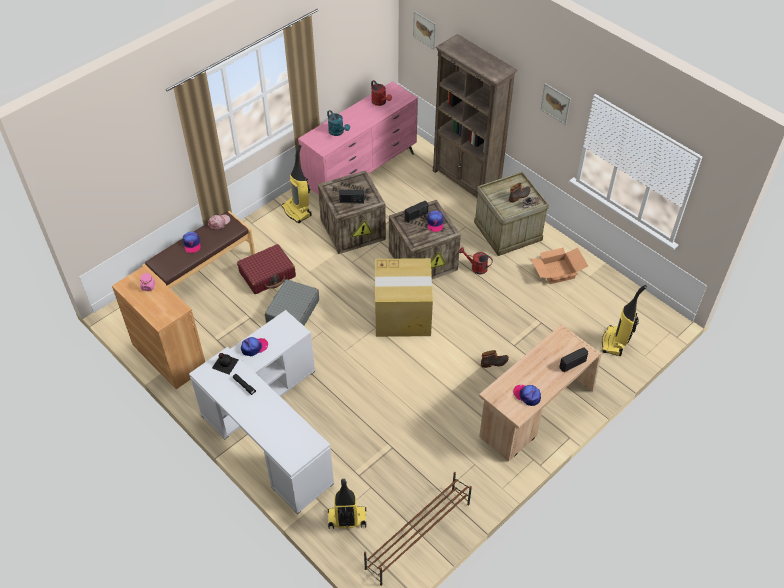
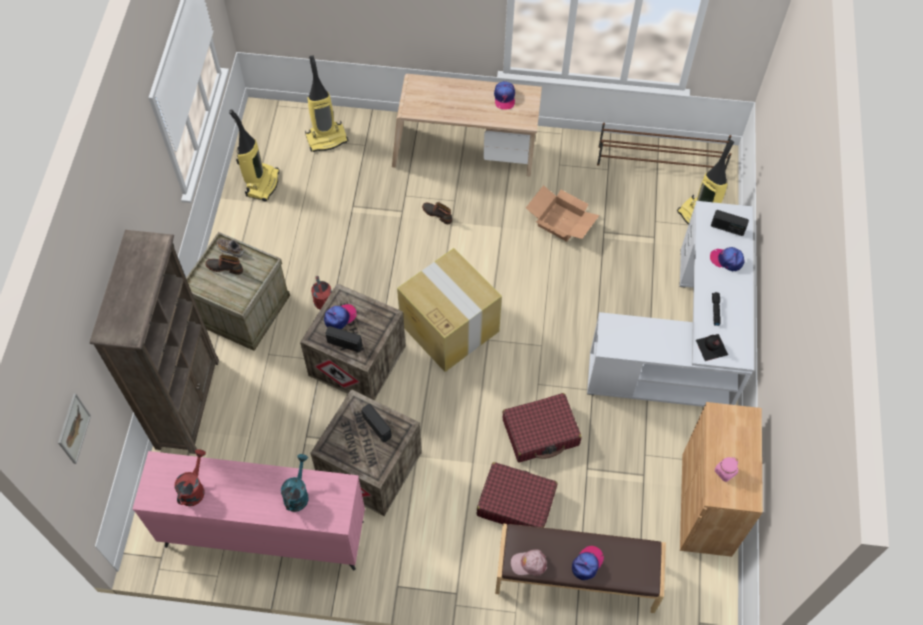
camera: 130 degrees left, 10 degrees up
(254, 347) = (665, 345): cap -> cap (727, 260)
(292, 312) = (541, 432): grey suitcase -> red suitcase
(297, 211) = (392, 555): vacuum cleaner -> vacuum cleaner (262, 183)
(555, 103) = (147, 177): picture -> none
(557, 272) = (270, 230): cardboard box -> cardboard box (561, 222)
(572, 364) = (438, 86): radio -> radio (727, 228)

